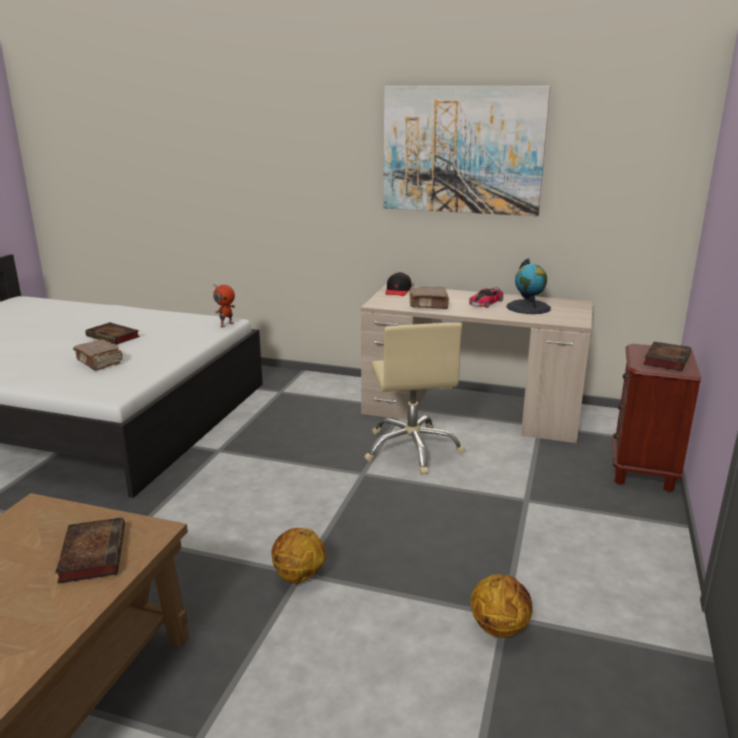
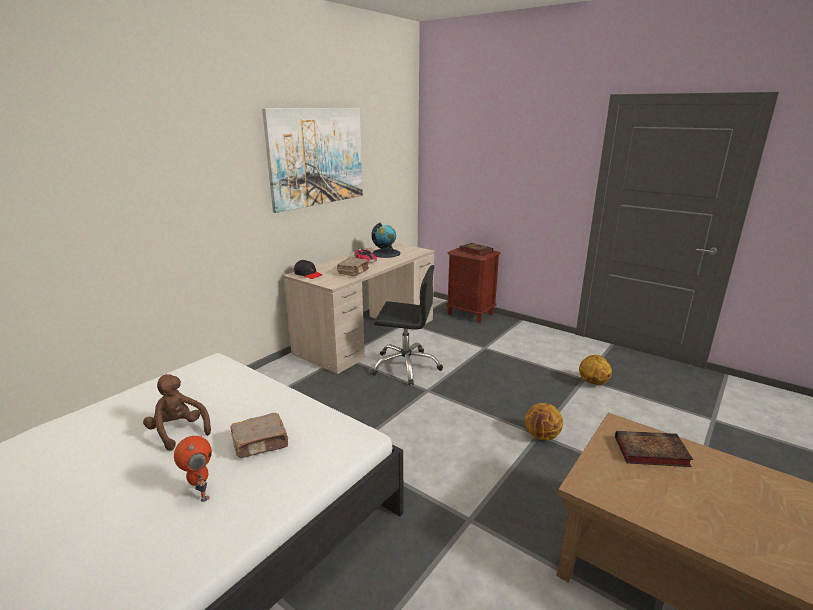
camera: 70 degrees left, 0 degrees up
(114, 337) = (179, 431): book -> brown plush toy
(226, 324) = (225, 362): toy robot -> toy robot (200, 493)
(412, 449) = (406, 366): beige office chair -> black office chair

